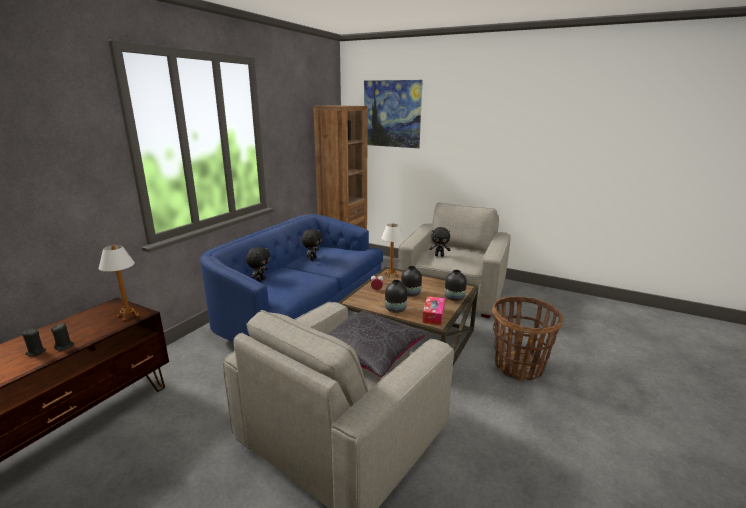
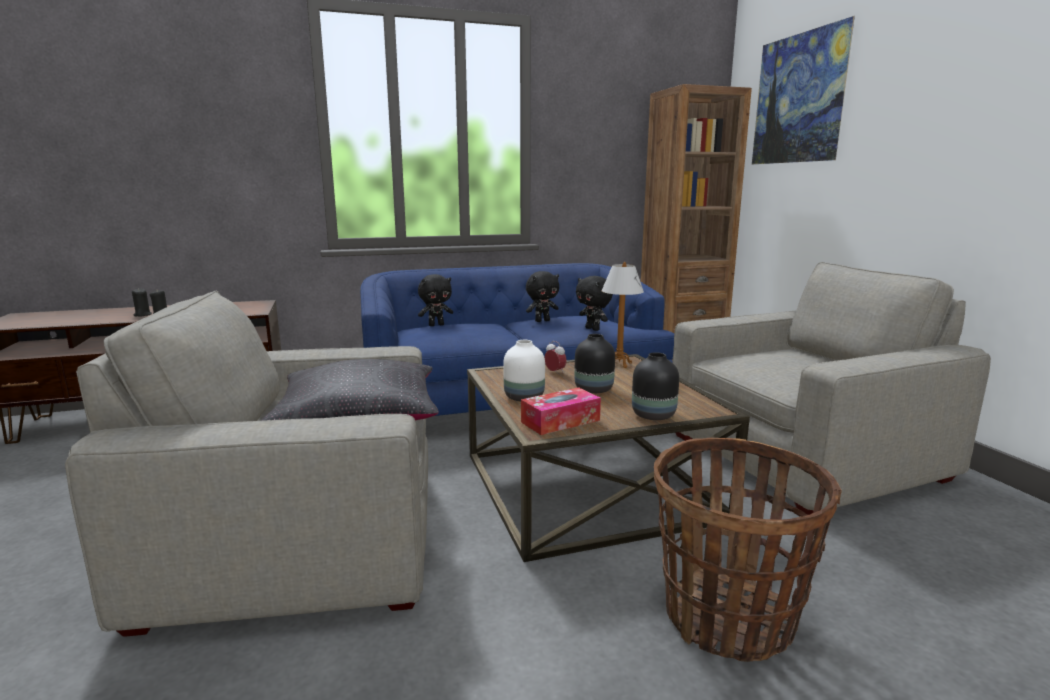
camera: 45 degrees right, 5 degrees down
(127, 316) = (243, 311): table lamp -> none
(395, 309) = (523, 397): black vase -> white vase
(439, 255) = (757, 359): black plush toy -> black plush toy (593, 329)

